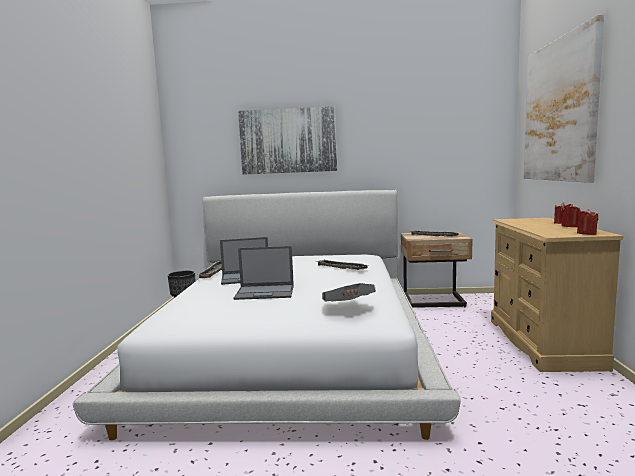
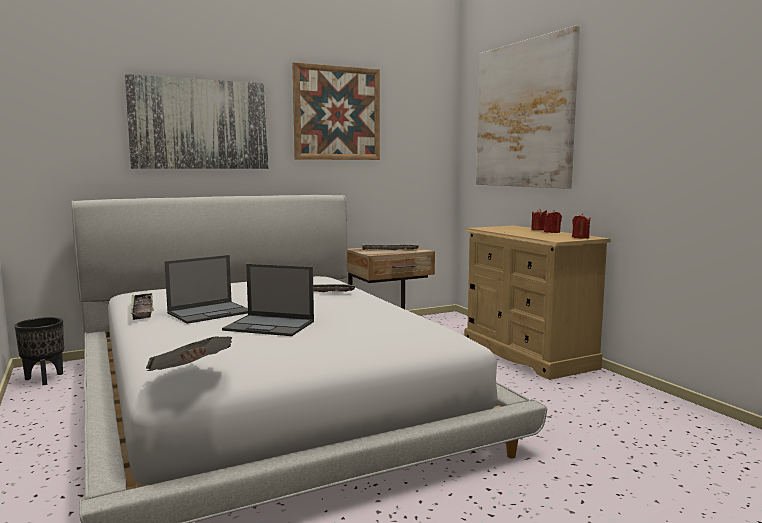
camera: 30 degrees left, 0 degrees up
(265, 292) = (270, 326): laptop -> laptop turned 45 degrees clockwise
(348, 308) = (401, 331): newspaper -> newspaper (190, 377)
(395, 124) = (337, 113): none -> picture

